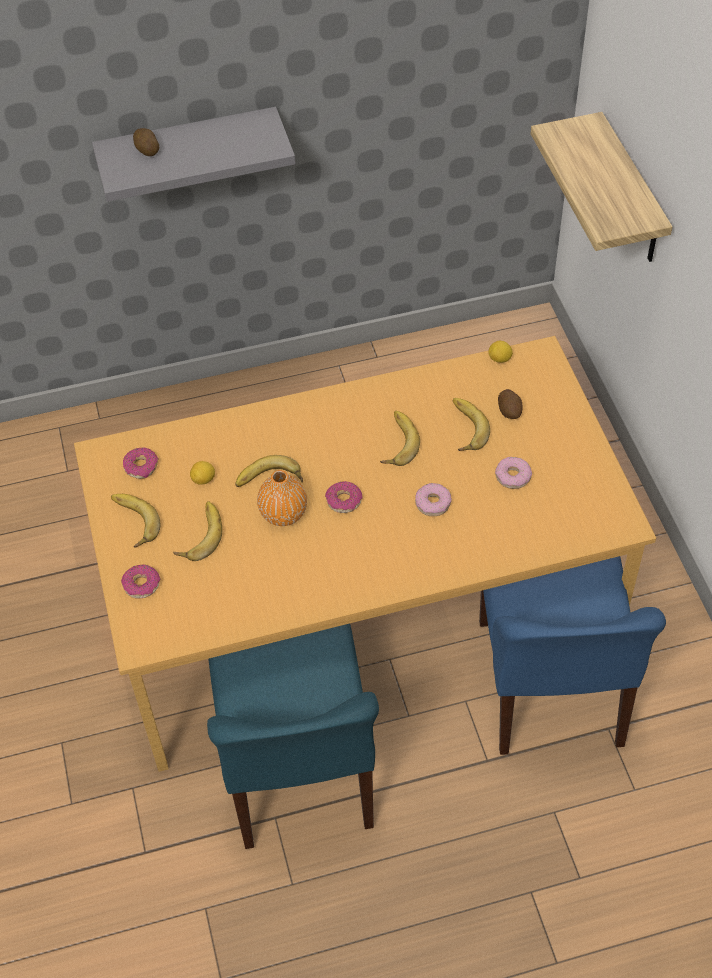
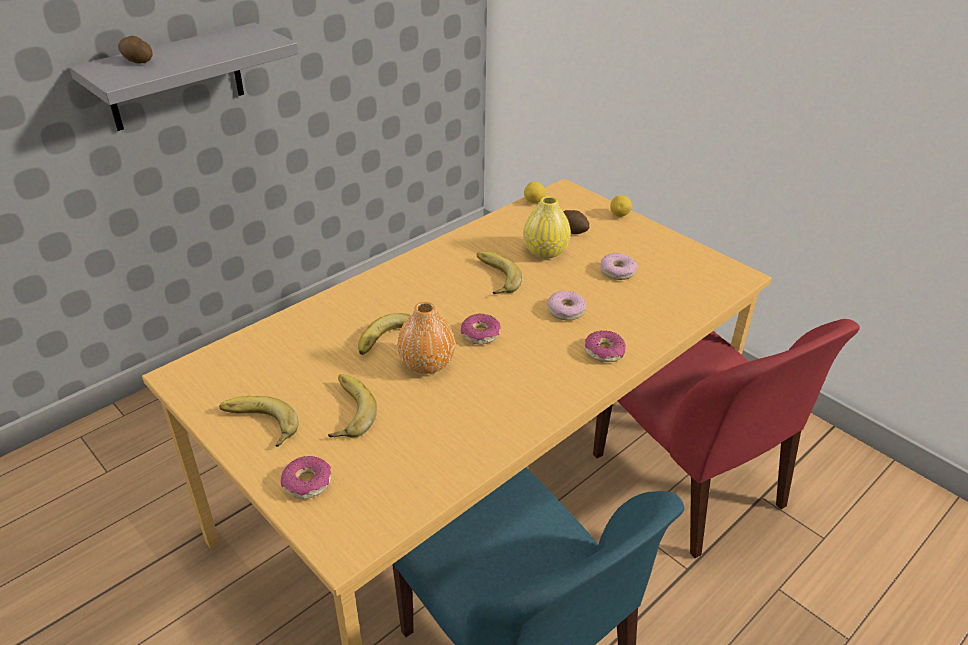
camera: 30 degrees left, 15 degrees down
(141, 467) = (239, 372): donut -> donut (604, 351)
(203, 480) = (319, 362): lemon -> lemon (619, 215)
(463, 428) = (545, 251): banana -> yellow vase
(550, 686) = (690, 483): blue chair -> red chair
(631, 193) = (580, 52): shelf -> none

